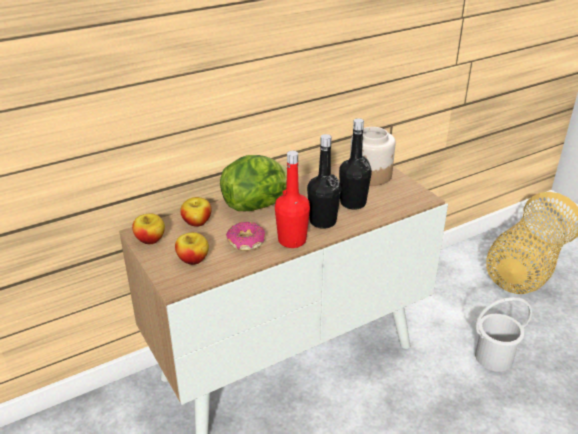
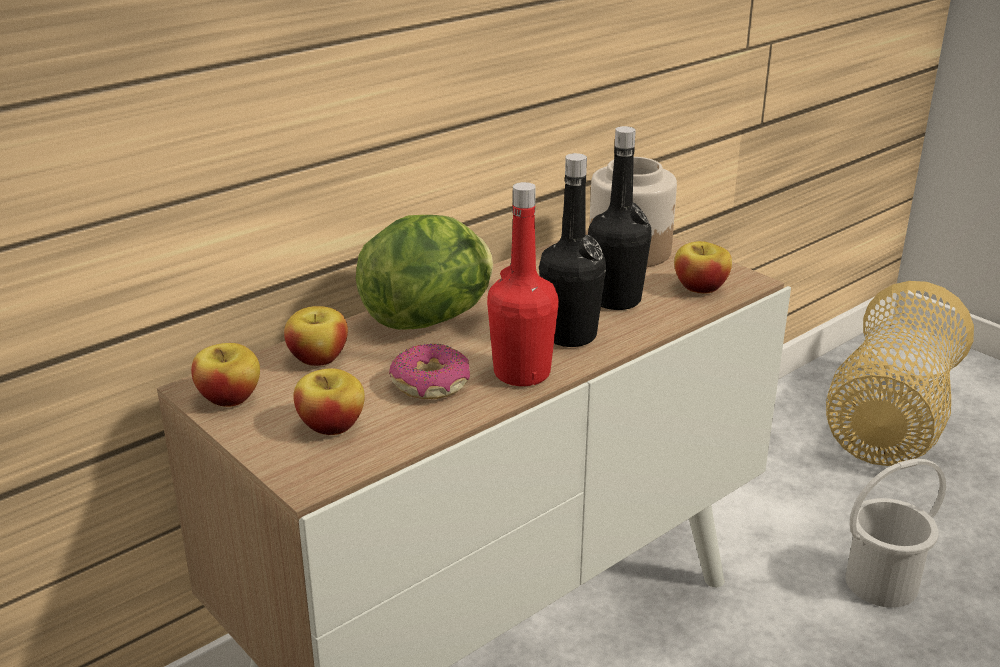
camera: 10 degrees left, 5 degrees down
(399, 200) = (700, 287): none -> apple

